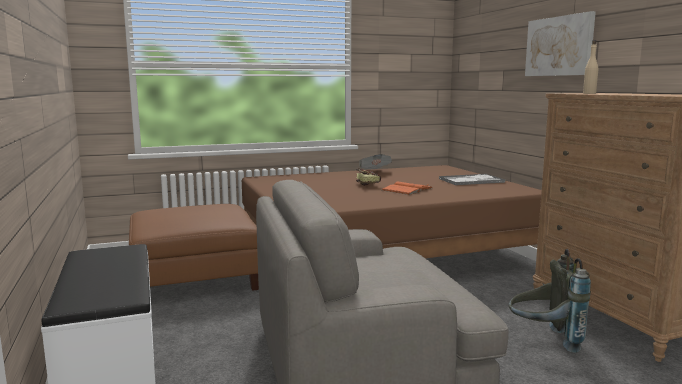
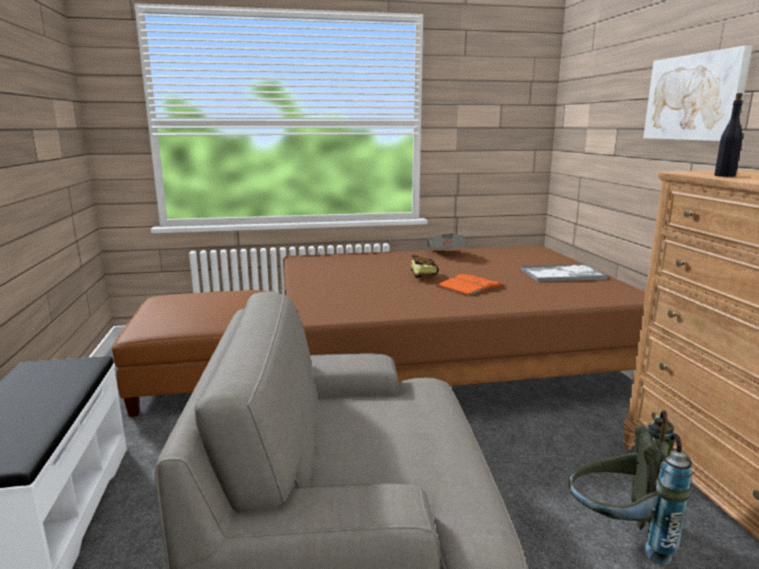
camera: 10 degrees right, 5 degrees up
(589, 93) = (724, 176): beige bottle -> black bottle

